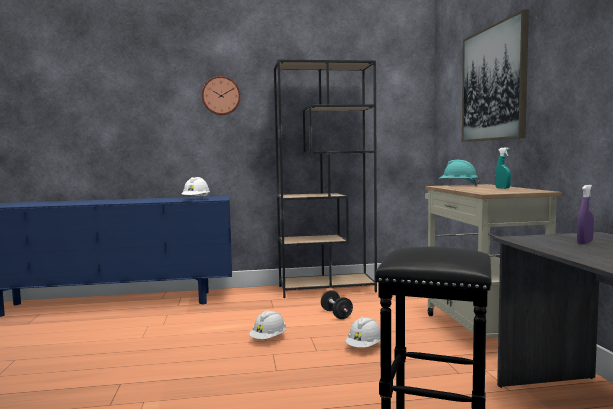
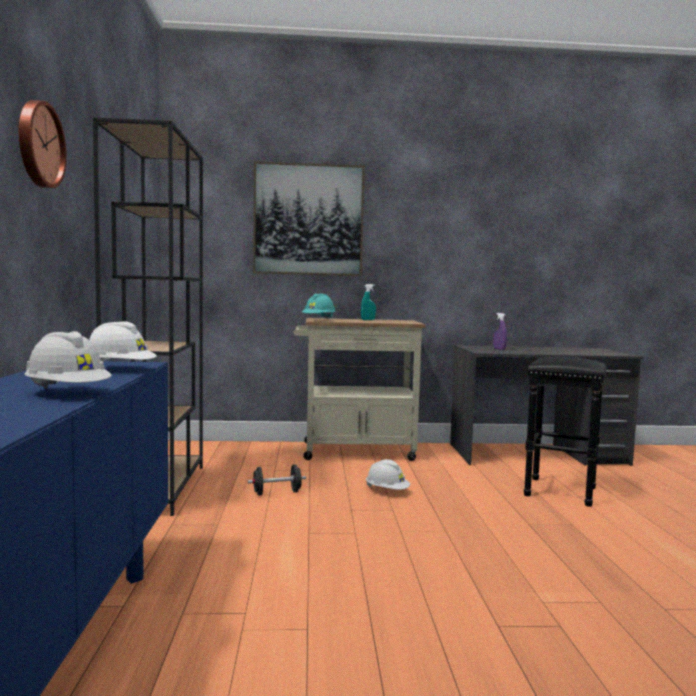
camera: 85 degrees left, 0 degrees up
(268, 339) = (350, 531): white hard hat -> white hard hat (68, 393)

